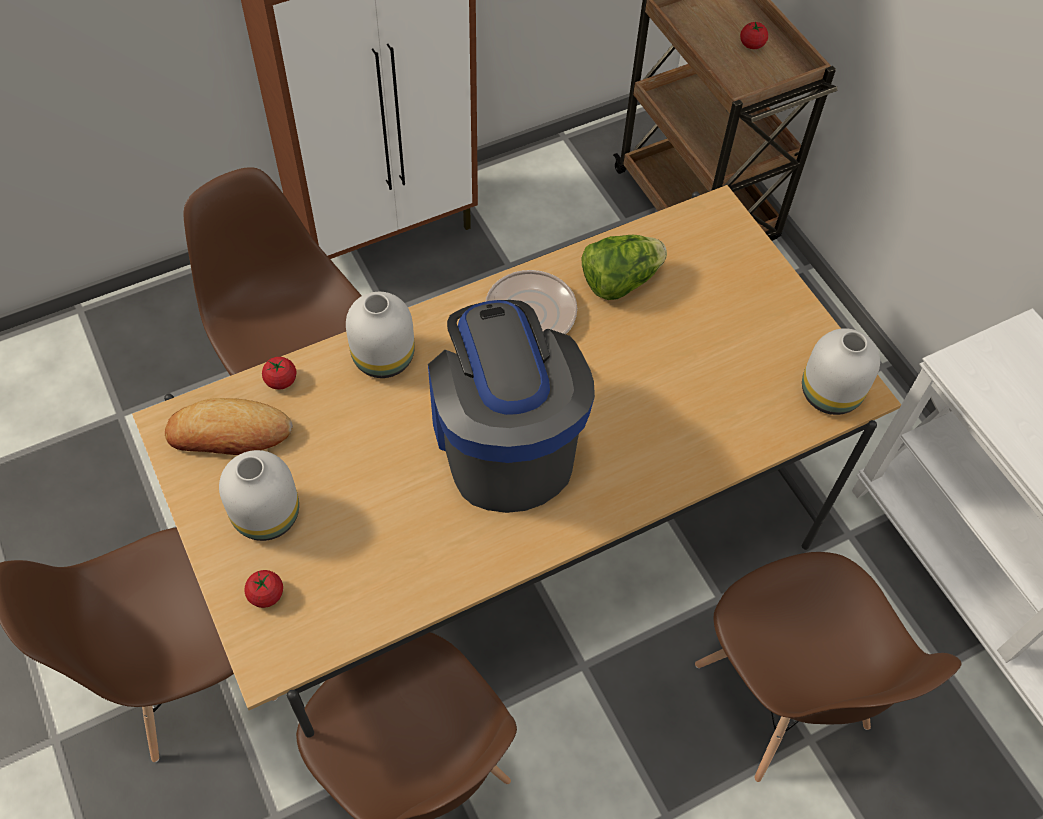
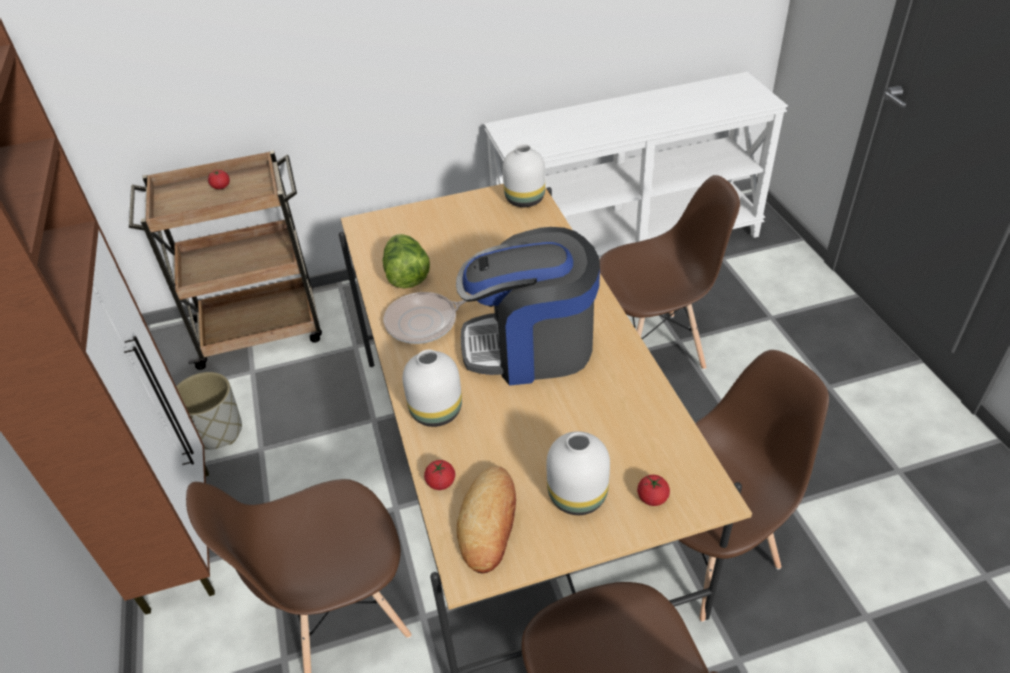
camera: 75 degrees left, 15 degrees down
(526, 217) = (217, 432): none -> grey planter

